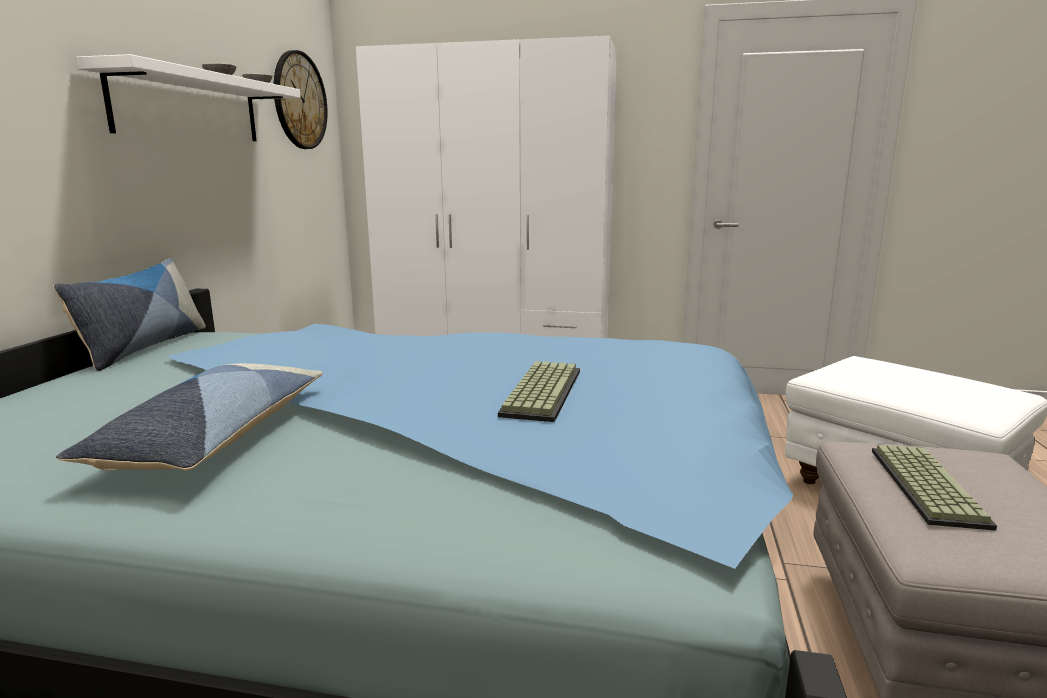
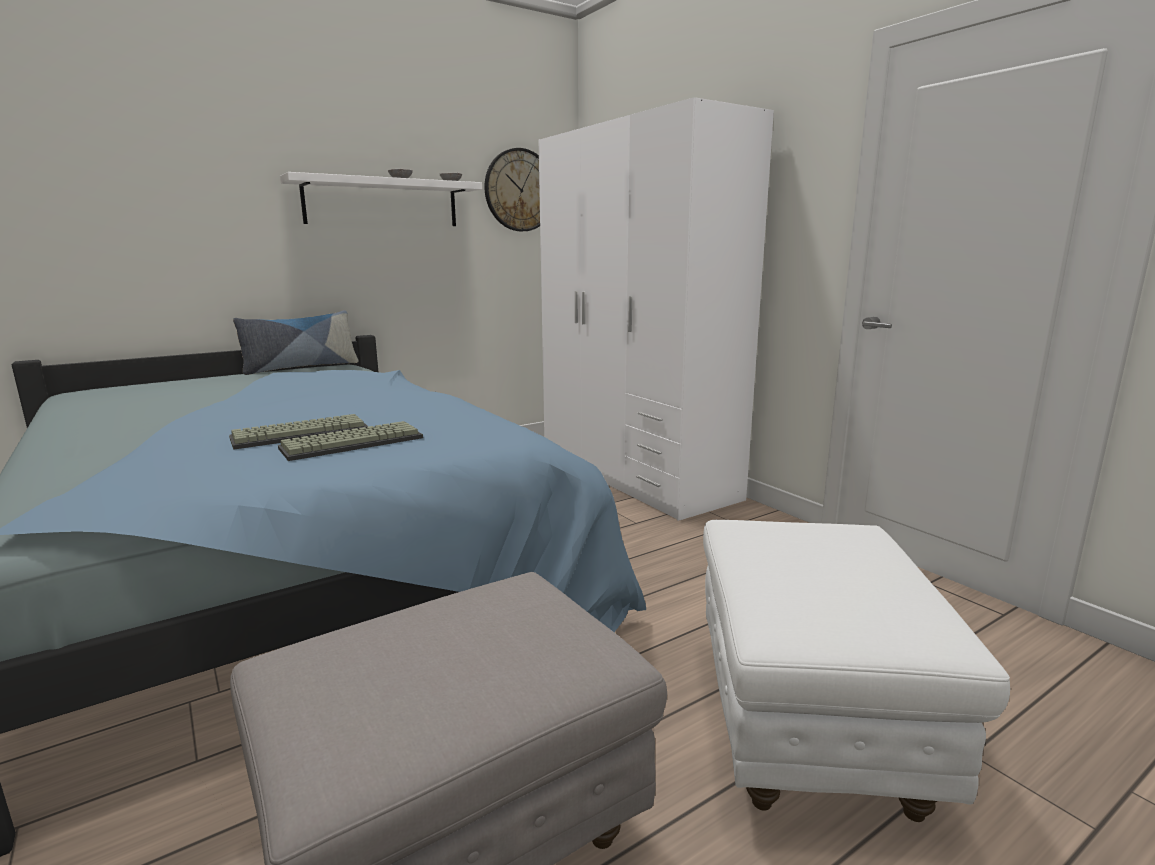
camera: 45 degrees right, 0 degrees up
(214, 436) = (154, 413): pillow -> none
(922, 485) = (437, 627): keyboard -> keyboard (353, 442)

